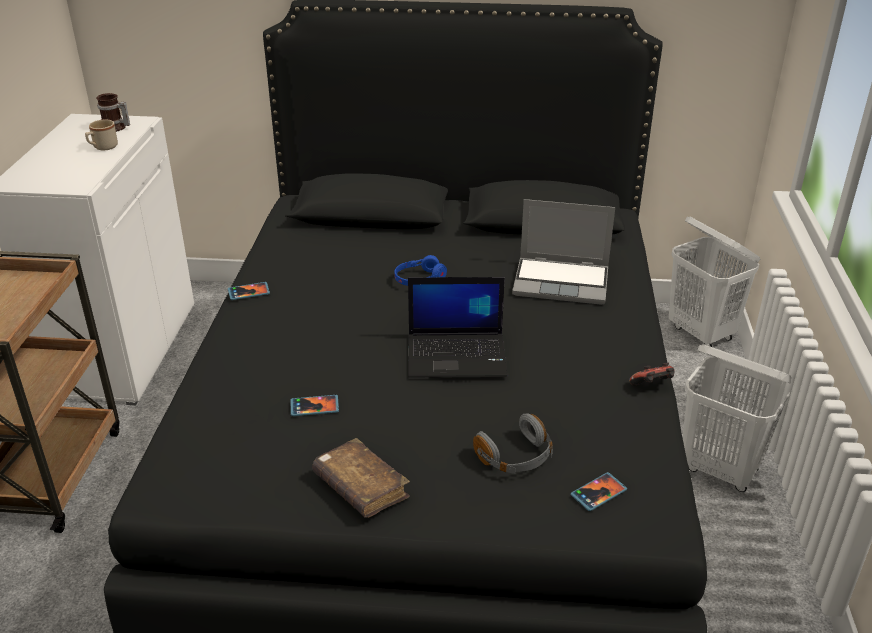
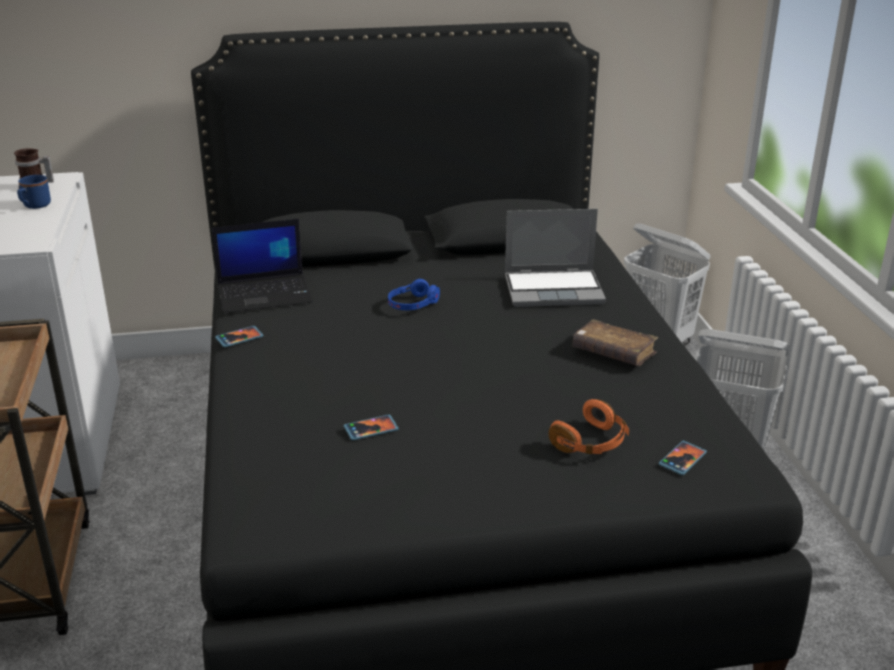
camera: 15 degrees left, 5 degrees down
(103, 148) = (34, 206): beige mug -> blue mug
(360, 487) = (455, 491): brown book -> brown book (613, 353)
(458, 355) = (488, 365): laptop -> laptop (265, 294)
(516, 458) = (591, 443): grey headphones -> orange headphones
(652, 386) = (684, 365): game controller -> none

